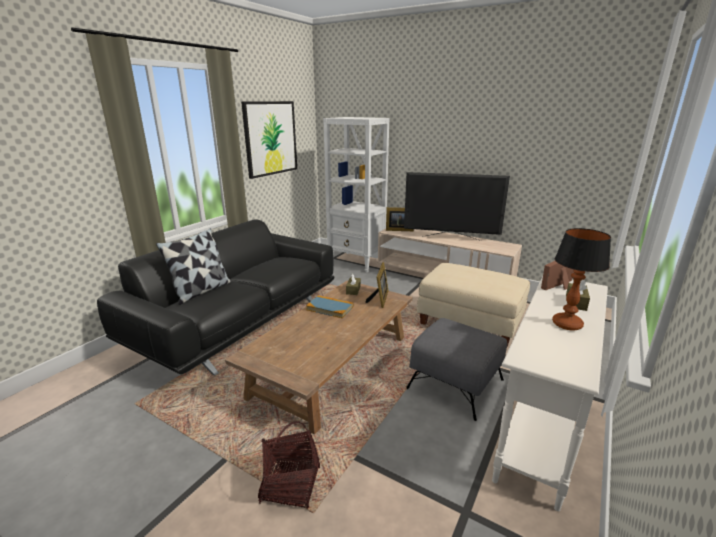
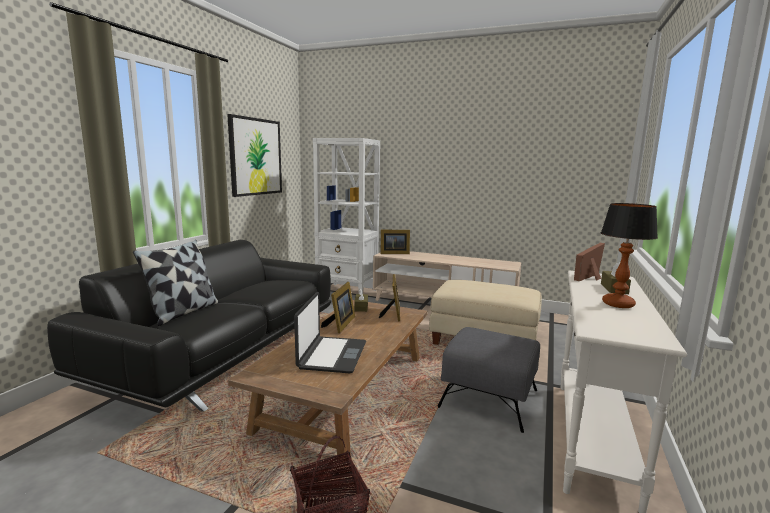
camera: 10 degrees left, 10 degrees down
(313, 341) = (332, 355): none -> laptop
(330, 308) = (340, 324): book -> picture frame
(450, 238) = (450, 258): television -> none

